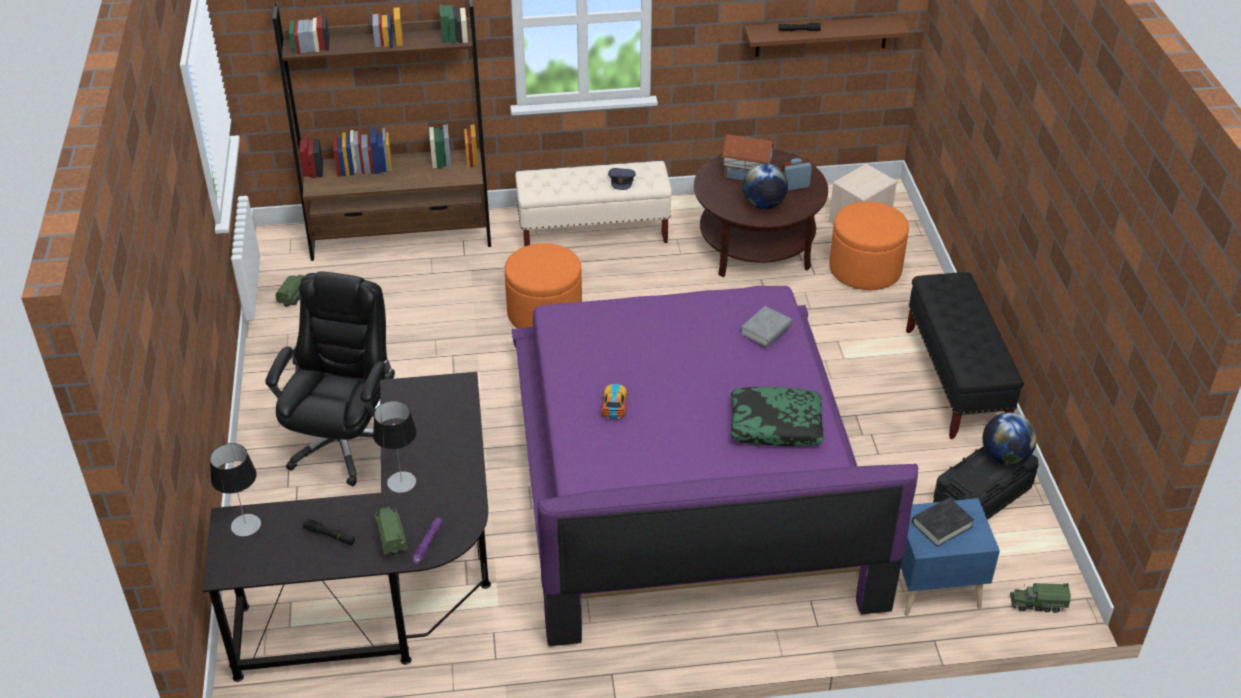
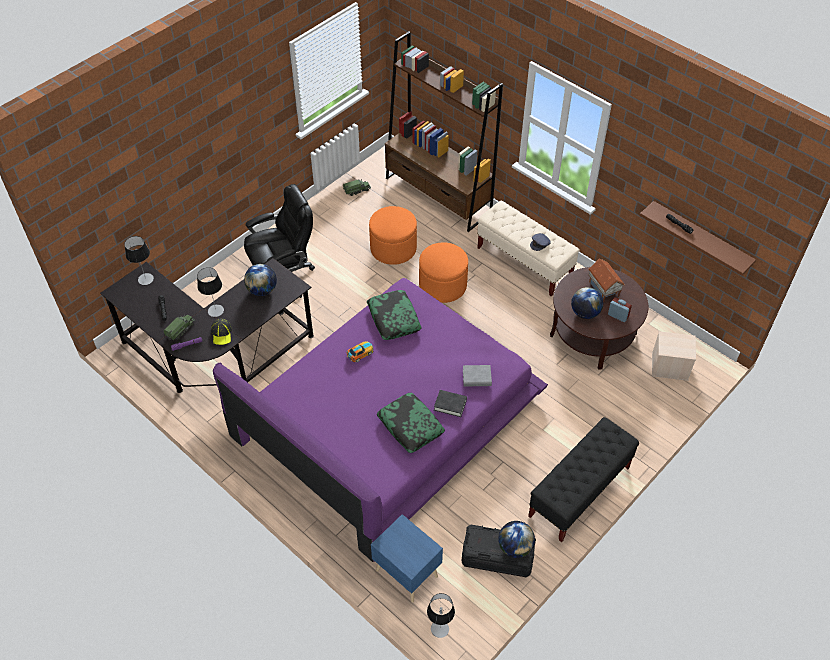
camera: 50 degrees right, 10 degrees up
(424, 418) = (262, 290): none -> globe
(450, 497) = (222, 333): none -> cap
(594, 348) = (393, 319): none -> pillow
(865, 269) = (629, 394): orange ottoman -> orange ottoman (393, 248)
(942, 525) = (406, 542): black book -> black book (450, 405)
(1038, 604) = (440, 628): toy truck -> table lamp

